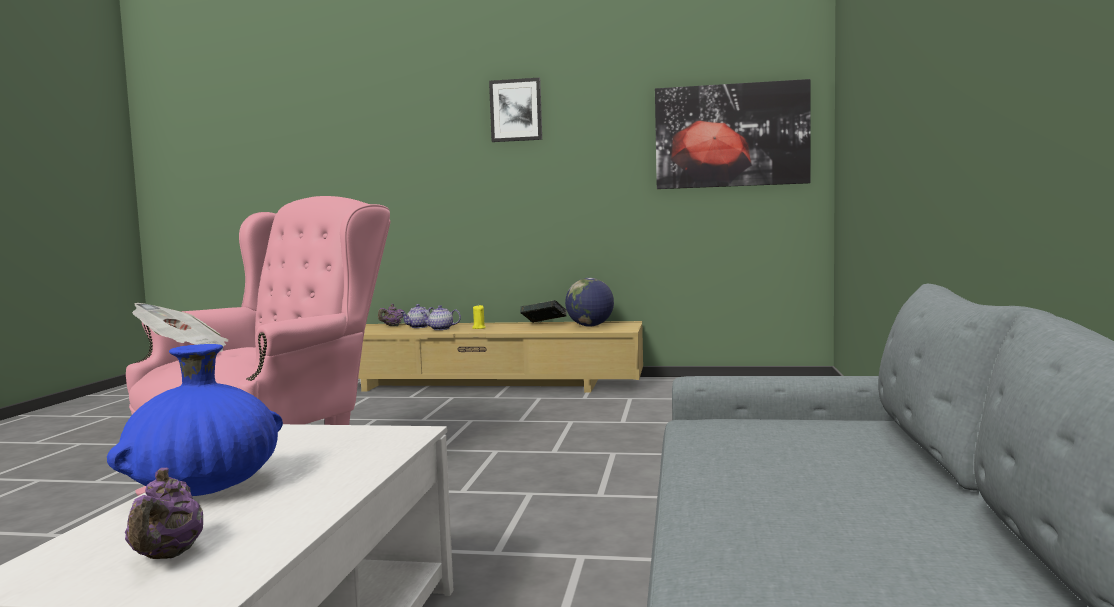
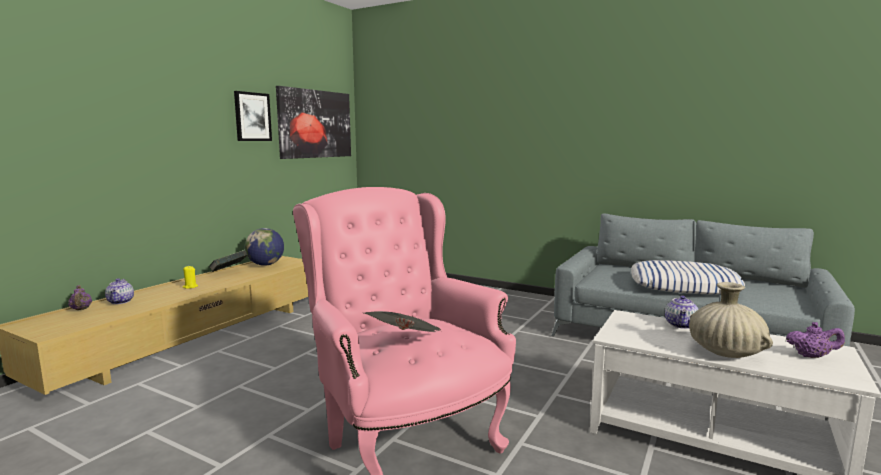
camera: 70 degrees left, 5 degrees up
(204, 488) = (725, 353): blue vase -> beige vase
(440, 329) = (159, 296): teapot -> teapot (681, 325)
(516, 110) = (179, 86): picture -> picture (252, 116)
(788, 484) = (684, 286): none -> pillow

